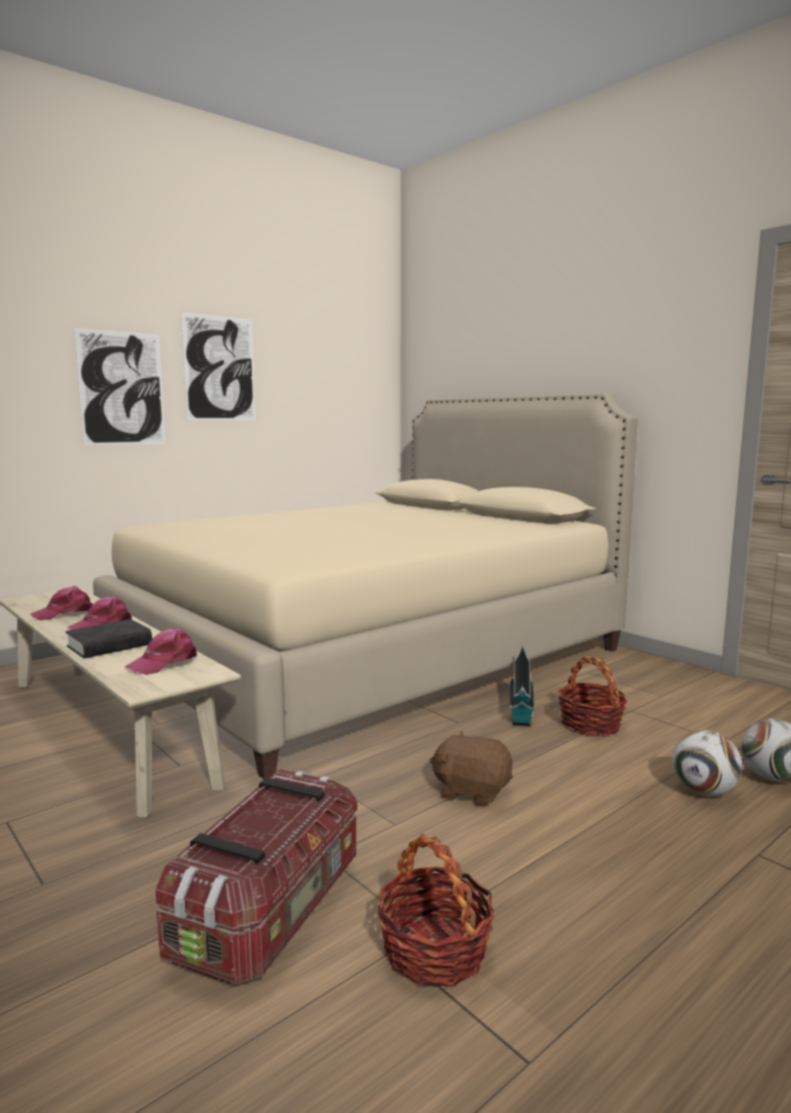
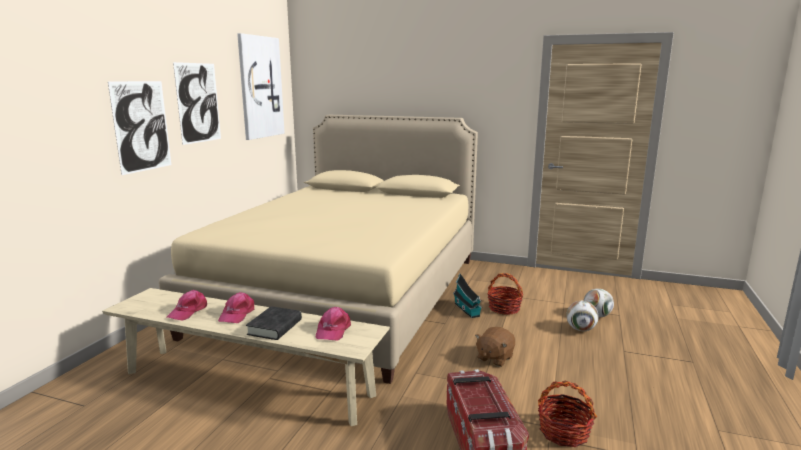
camera: 30 degrees left, 5 degrees up
(336, 358) = (260, 87): none -> picture
(472, 791) = (494, 358): brown plush toy -> brown plush toy turned 45 degrees counterclockwise

